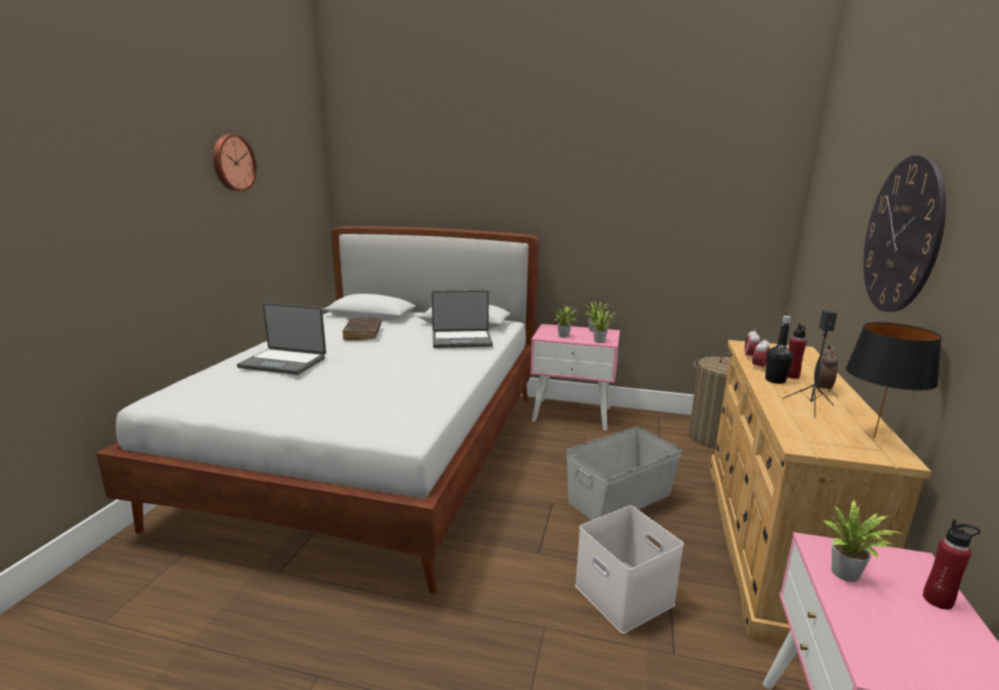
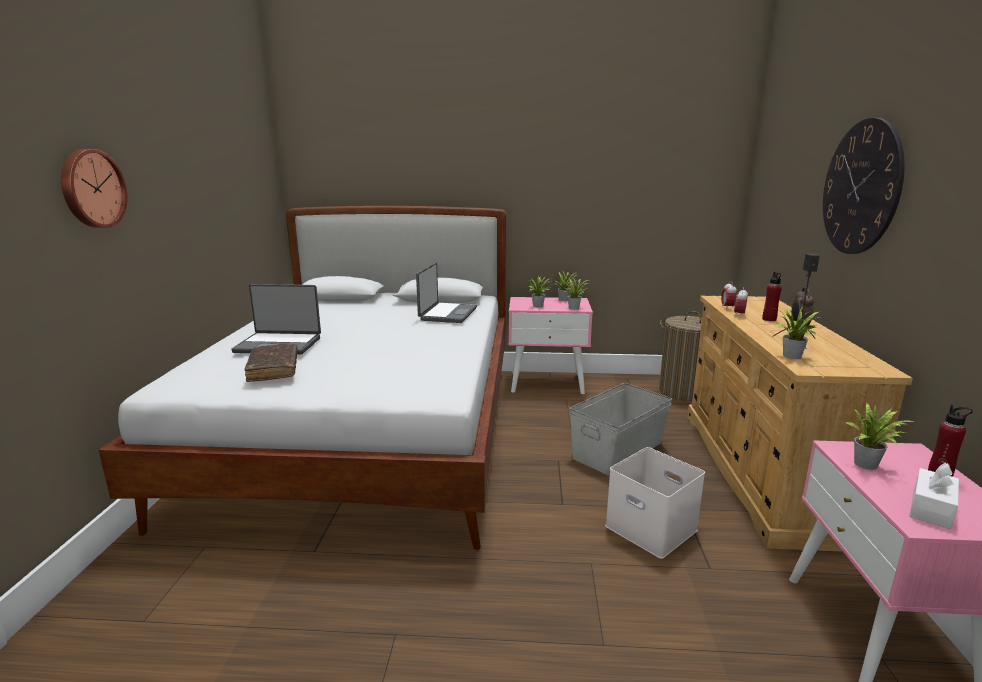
camera: 10 degrees left, 0 degrees up
(232, 163) = (197, 138): wall clock -> wall clock (91, 189)
(363, 334) = (342, 315): brown book -> brown book (273, 369)
(461, 340) = (447, 314): laptop -> laptop turned 60 degrees counterclockwise
(775, 380) = (758, 323): black bottle -> none
(791, 427) = (792, 357): none -> potted plant
(874, 438) = (859, 359): black table lamp -> none
(904, 648) = (931, 508): none -> white tissue box

